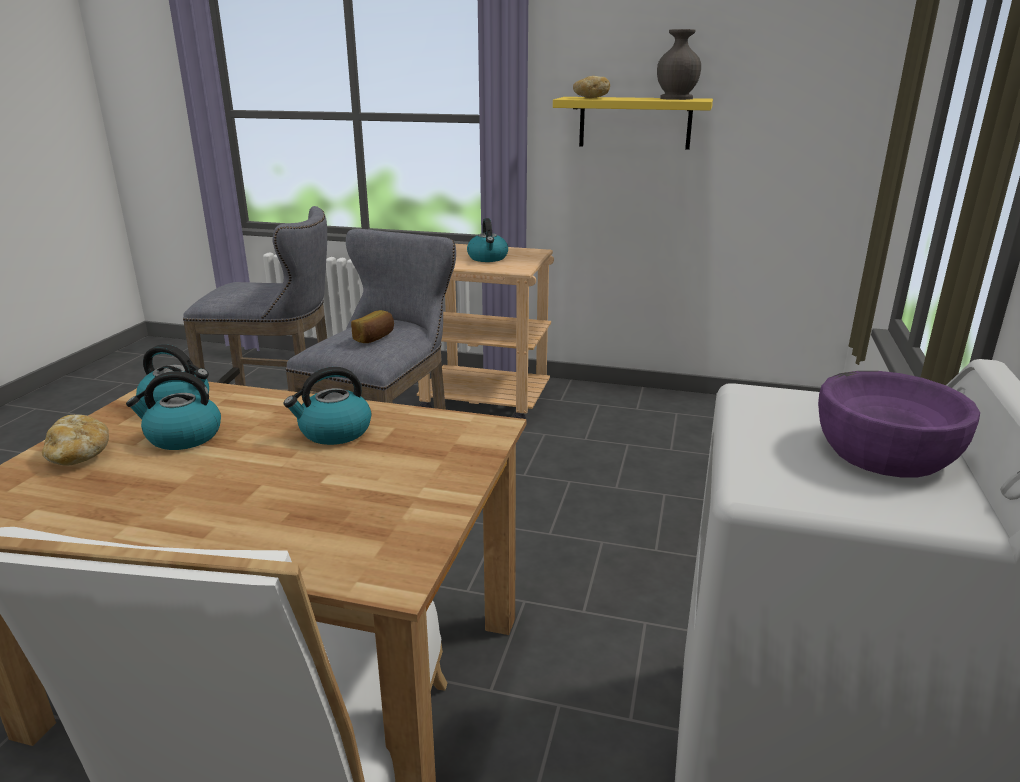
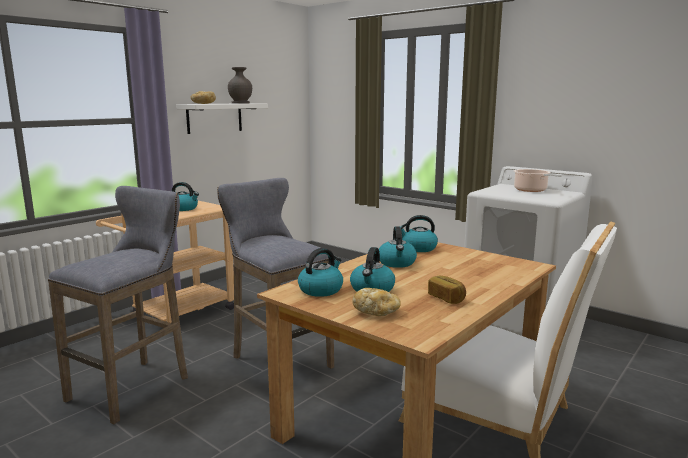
camera: 65 degrees left, 10 degrees down
(375, 338) = (287, 241): bread -> bread (447, 298)
(444, 435) = (418, 248): none -> kettle
(635, 123) = (214, 118): yellow shelf -> white shelf
(884, 452) = (532, 190): purple bowl -> cooking pot

